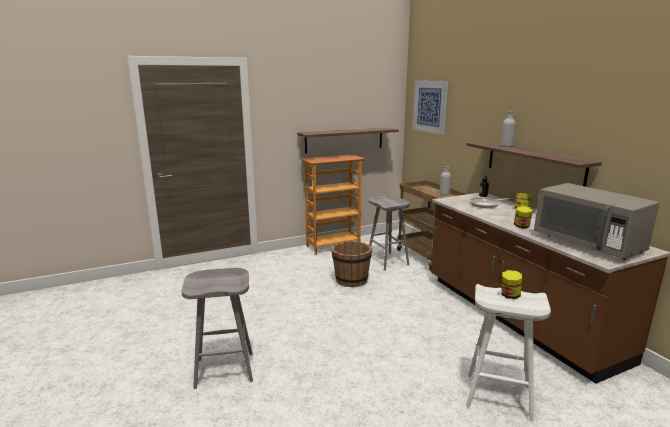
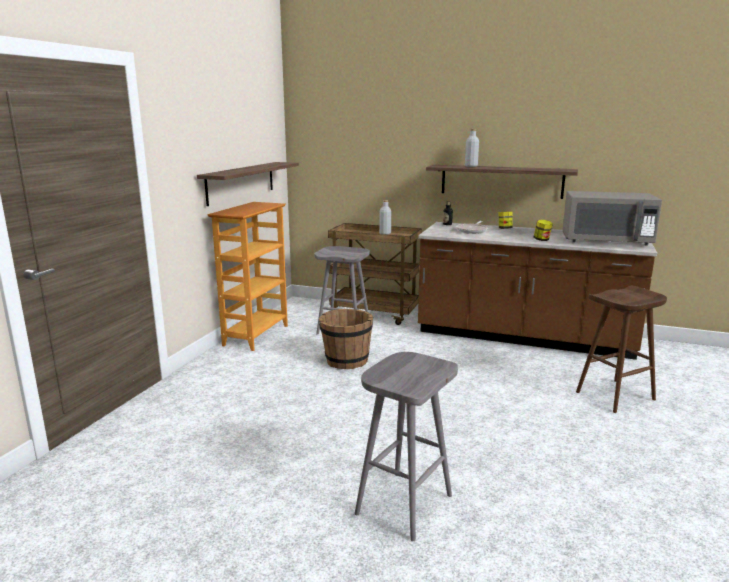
camera: 45 degrees left, 0 degrees up
(430, 106) = (336, 130): picture -> none
(497, 397) = (615, 396): white stool -> brown stool
(509, 295) = (622, 294): jar -> none

